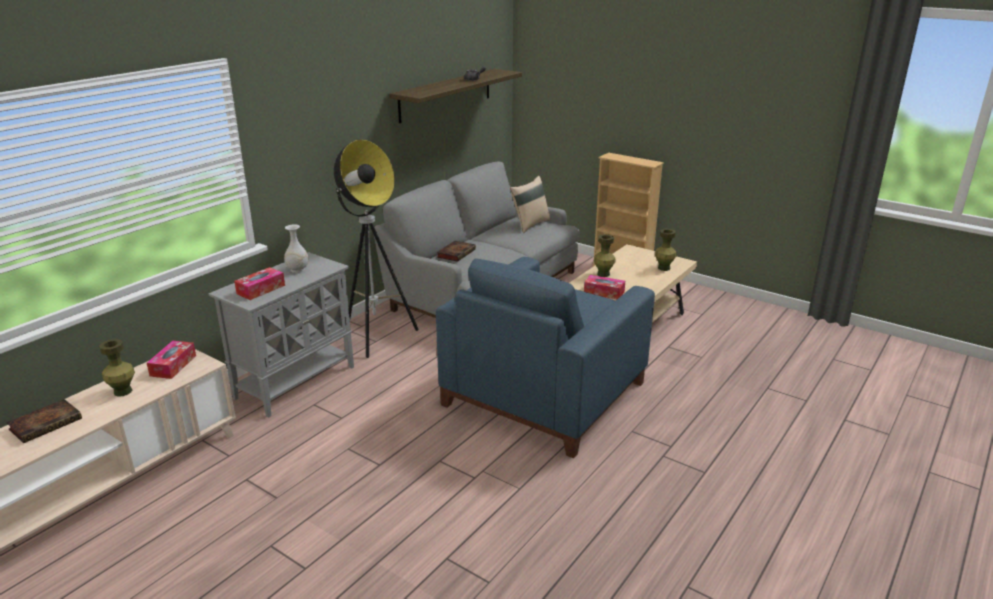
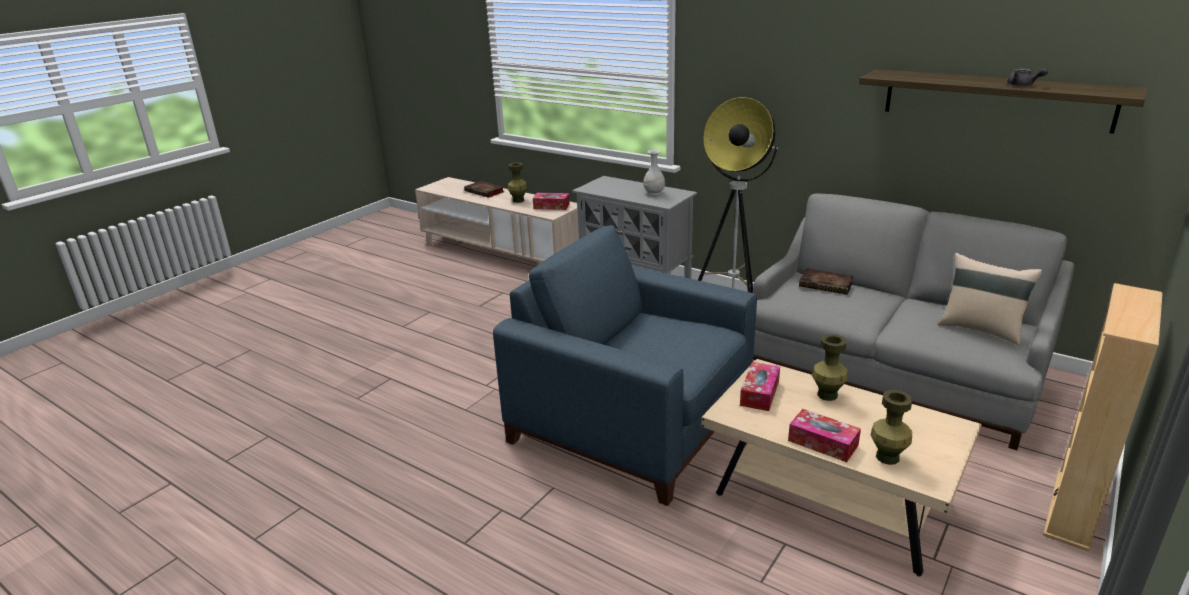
camera: 90 degrees right, 0 degrees up
(261, 289) = (610, 188): tissue box -> tissue box (822, 443)

